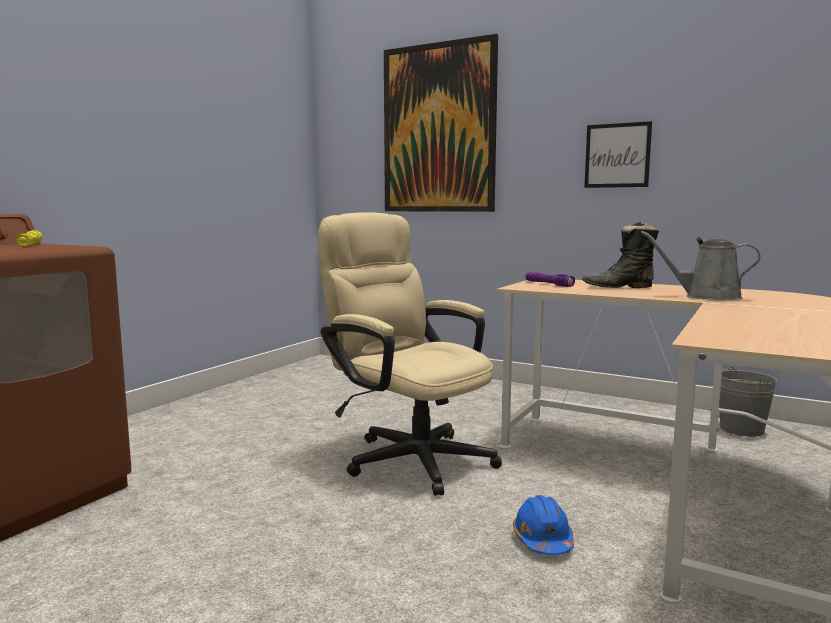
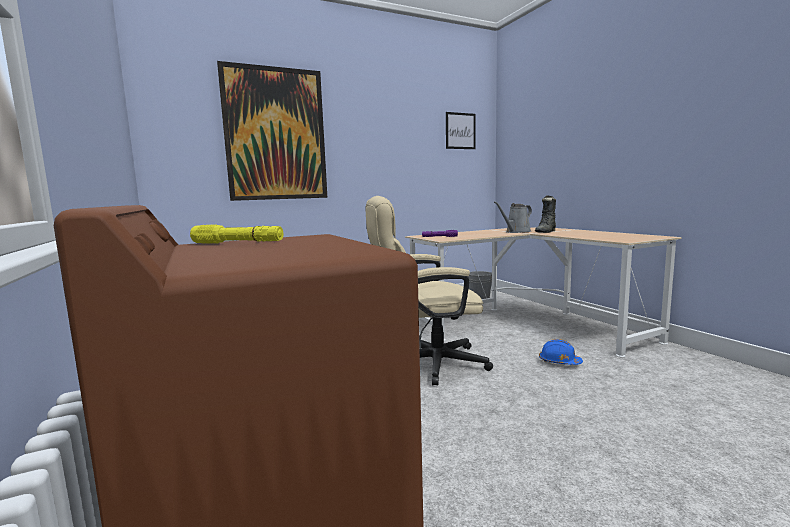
camera: 55 degrees left, 0 degrees up
(617, 155) = (399, 161): picture -> picture (460, 131)
(619, 287) = (469, 234): black boot -> black boot (546, 232)

